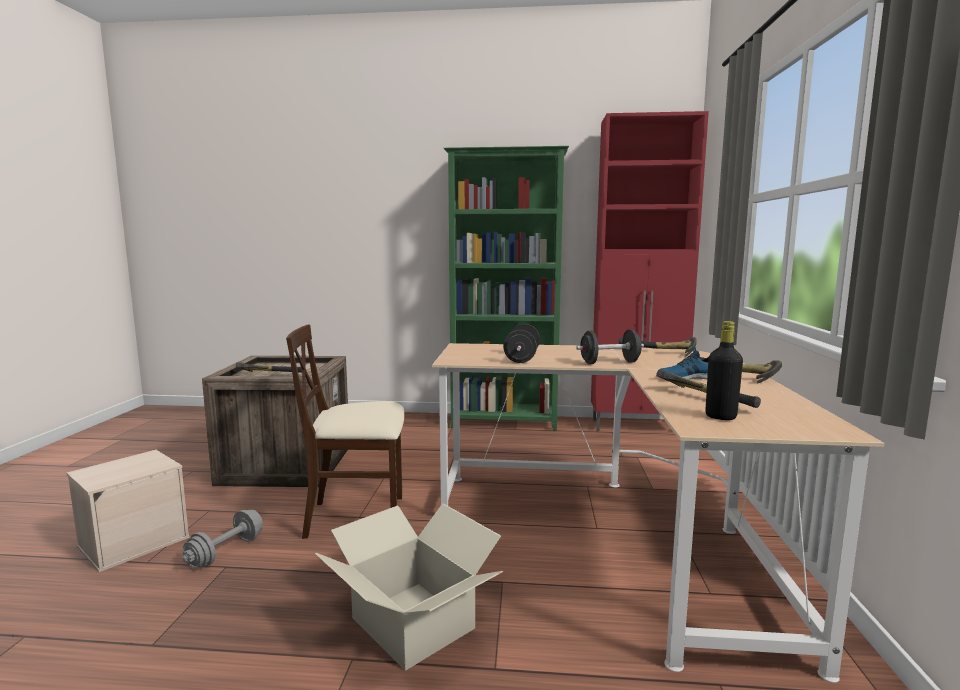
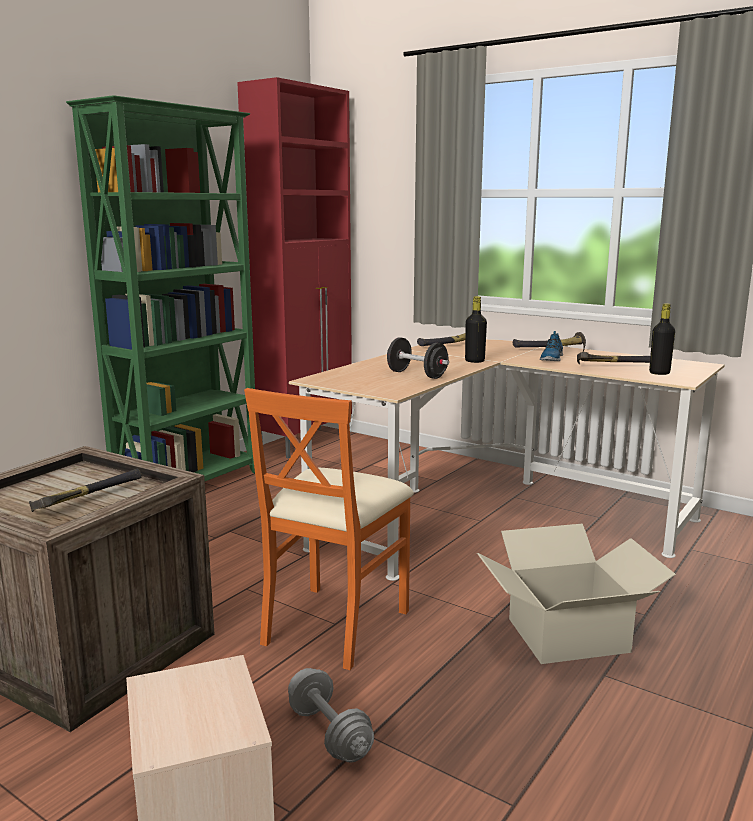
camera: 60 degrees left, 5 degrees up
(357, 517) = (334, 624): beige chair -> orange chair
(609, 363) = (474, 361): black dumbbell -> black bottle

